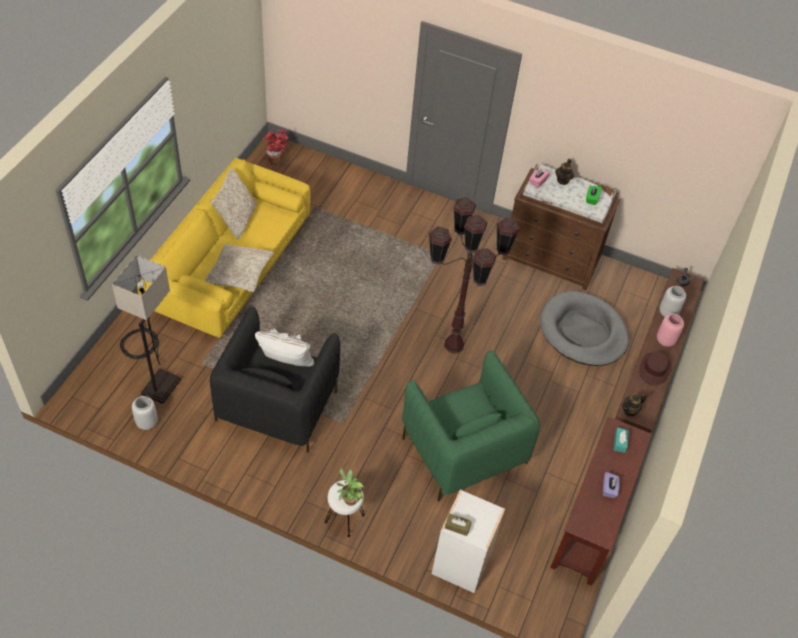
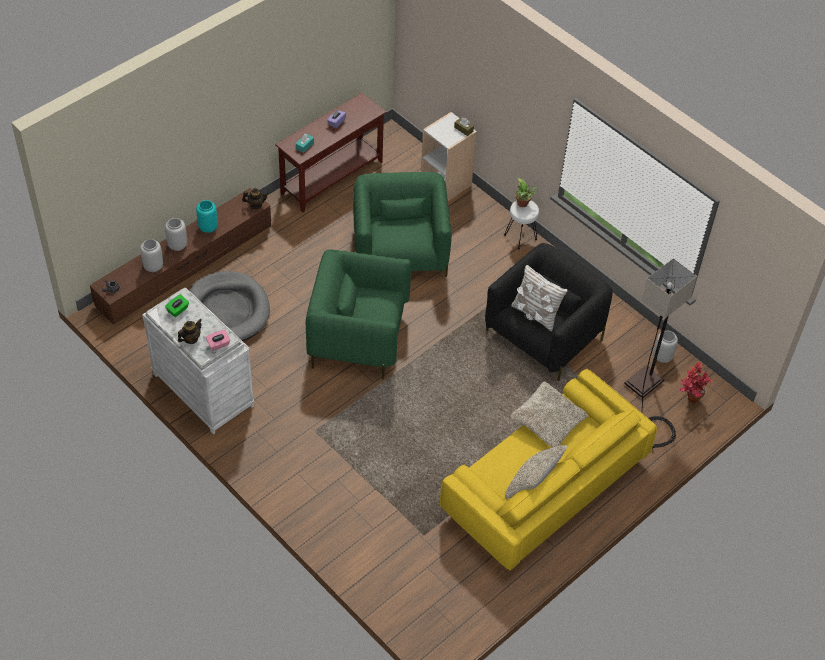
camera: 155 degrees left, 0 degrees up
(277, 160) = (441, 619): potted plant -> potted plant (689, 399)
(454, 345) = (357, 336): brown floor lamp -> green armchair
(551, 259) = (202, 389): brown dresser -> white dresser
(654, 369) = (208, 227): brown hat -> turquoise vase
(665, 340) = (178, 245): pink vase -> grey vase

